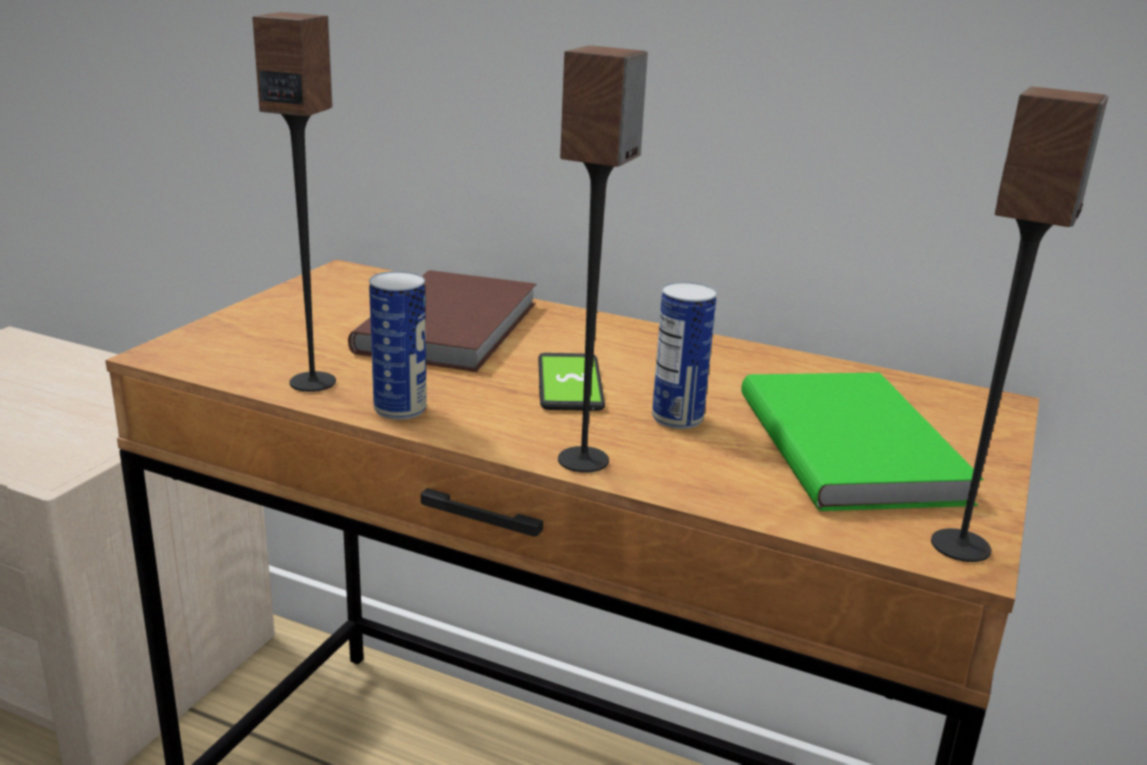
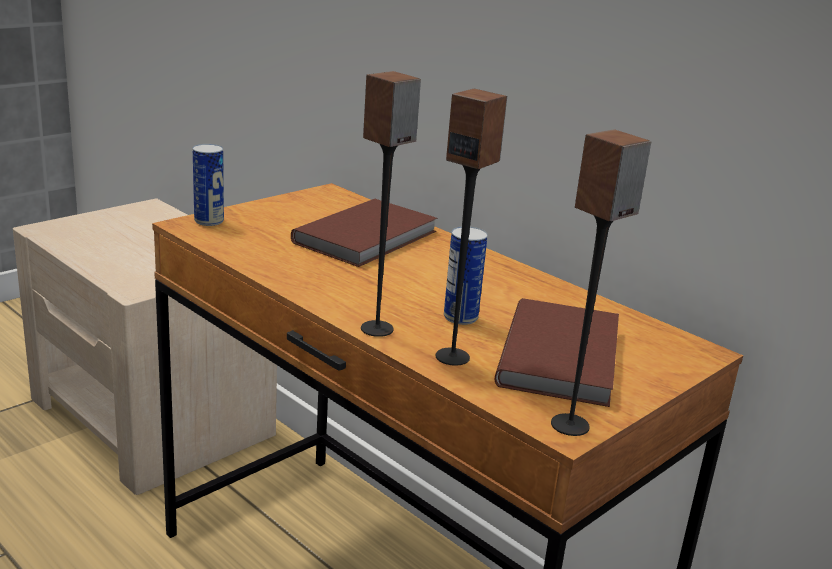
camera: 20 degrees right, 0 degrees up
(313, 382) = (256, 255): speaker -> speaker (453, 357)
(400, 409) = (293, 280): can -> can (209, 221)
(569, 384) = (410, 284): phone -> none
(853, 445) = (563, 356): green book -> brown book

